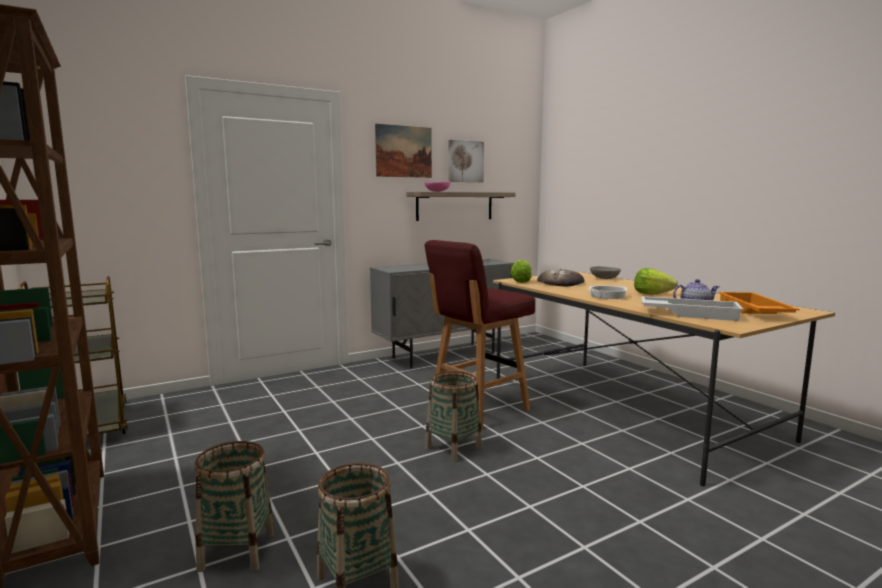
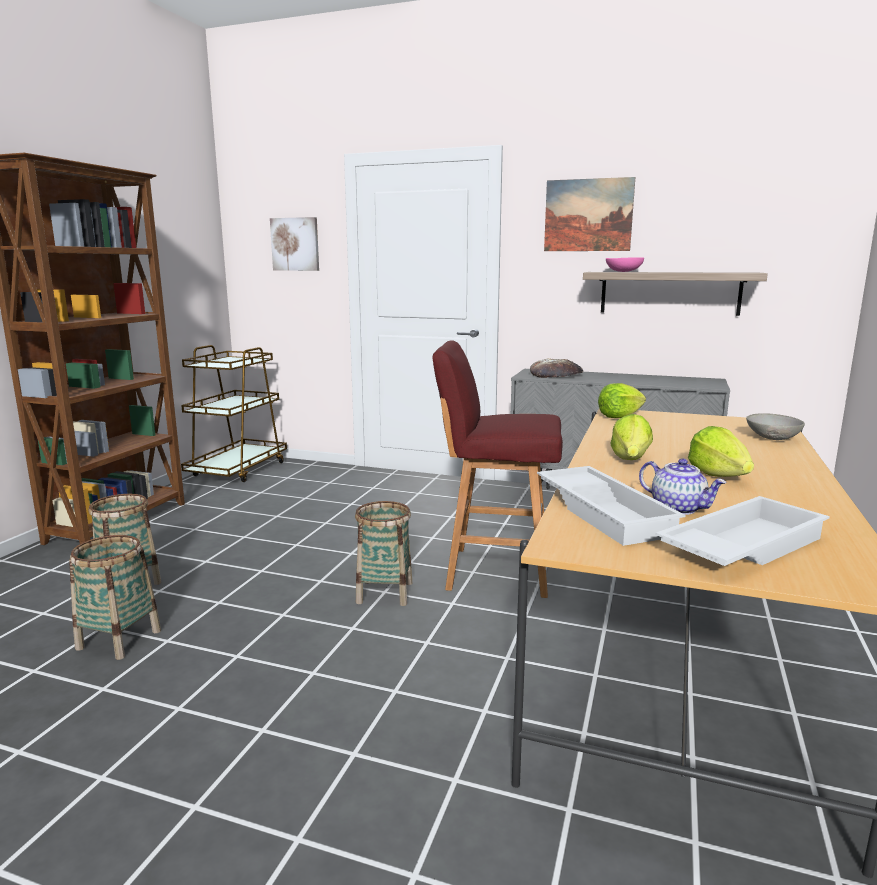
camera: 50 degrees right, 5 degrees up
(465, 161) = (695, 224): picture -> picture (295, 244)
(560, 282) = (665, 429): bread -> bread (556, 374)
(607, 296) = (630, 459): cooking pot -> lettuce
(752, 311) = (740, 546): orange tray -> white tray

